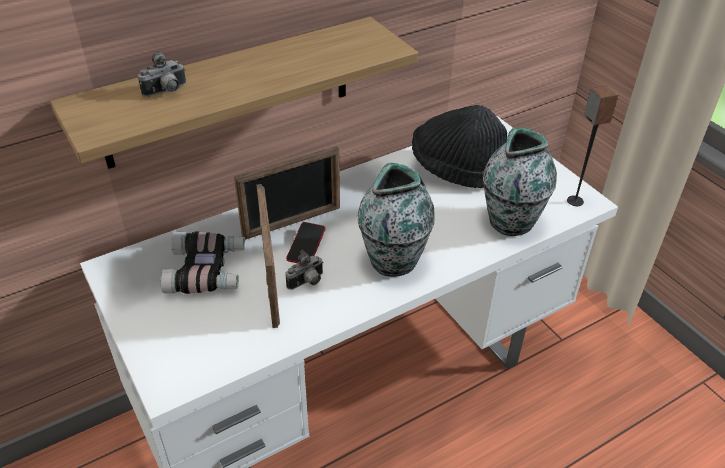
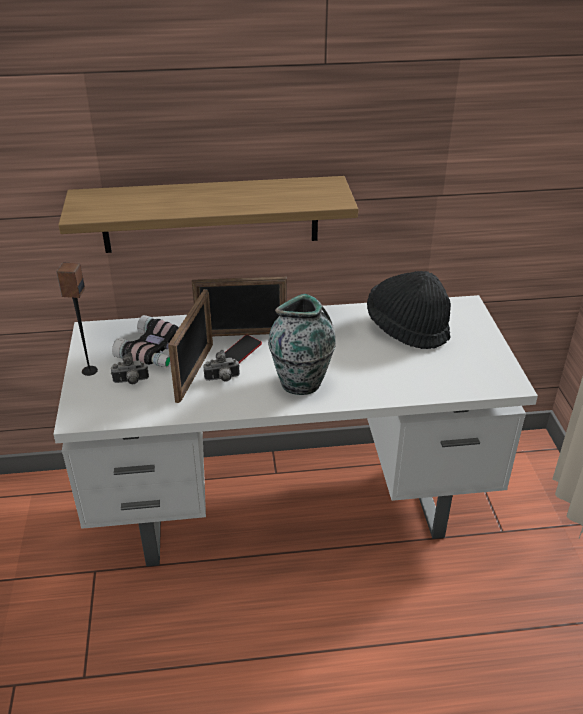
camera: 25 degrees right, 5 degrees down
(166, 92) = (146, 199): camera -> camera (131, 382)
(511, 221) = (425, 380): vase -> none
(574, 201) = (498, 380): speaker -> speaker (89, 370)

